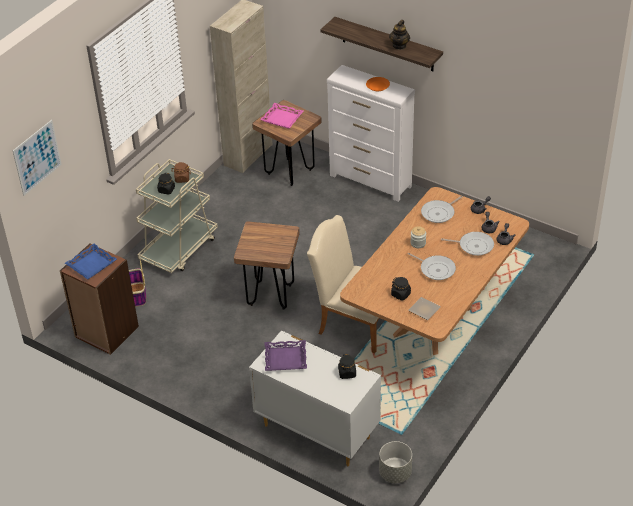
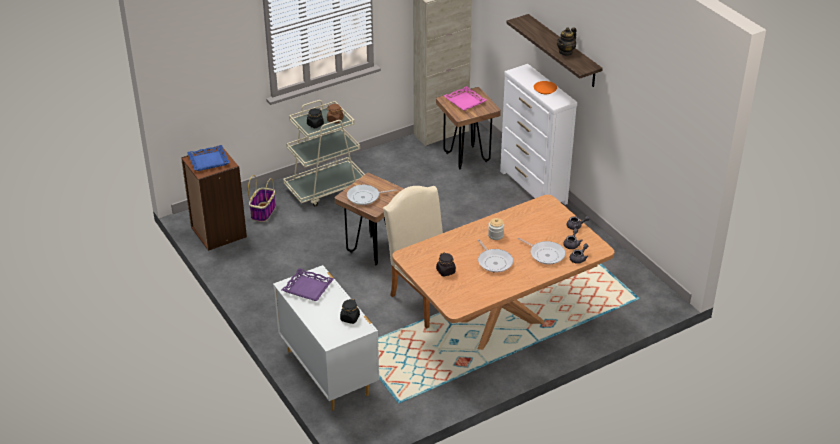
camera: 25 degrees right, 5 degrees down
(37, 157) = (186, 49): picture -> none
(395, 473) = (368, 432): grey planter -> none
(424, 309) = (456, 290): plate -> none
(439, 213) = (536, 217): frying pan -> frying pan (365, 197)

